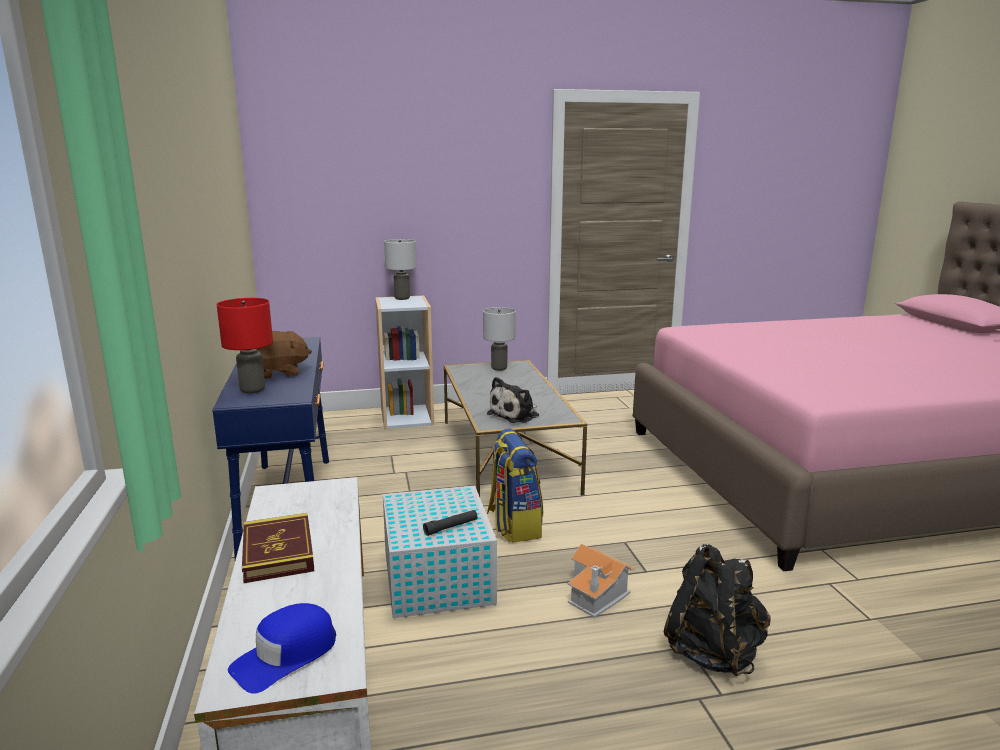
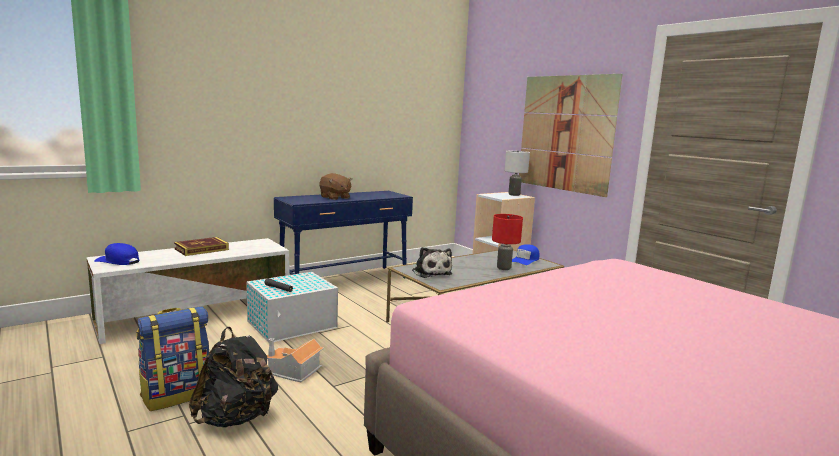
camera: 65 degrees right, 5 degrees down
(251, 390) = (303, 197): red table lamp -> red table lamp (503, 268)
(453, 210) = (565, 133): none -> picture
(499, 368) = (525, 260): white table lamp -> blue cap
(513, 525) = (368, 335): backpack -> backpack (177, 394)
(516, 415) = (431, 272): plush toy -> plush toy turned 135 degrees counterclockwise

